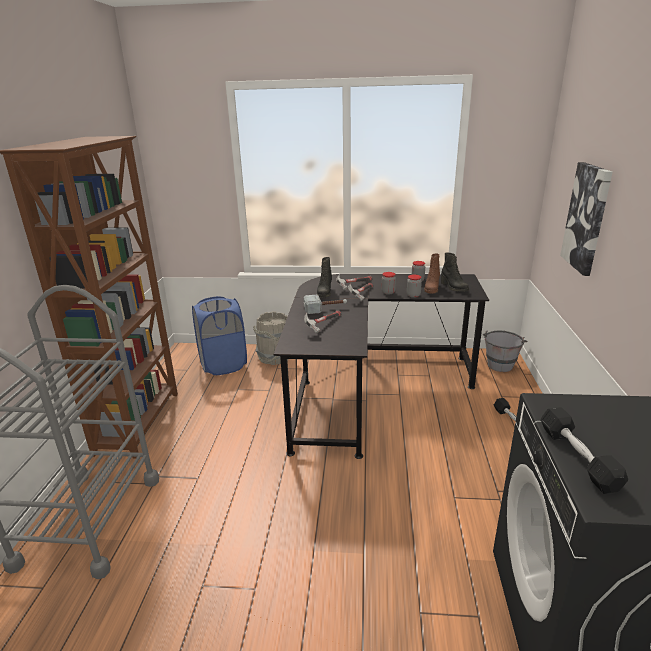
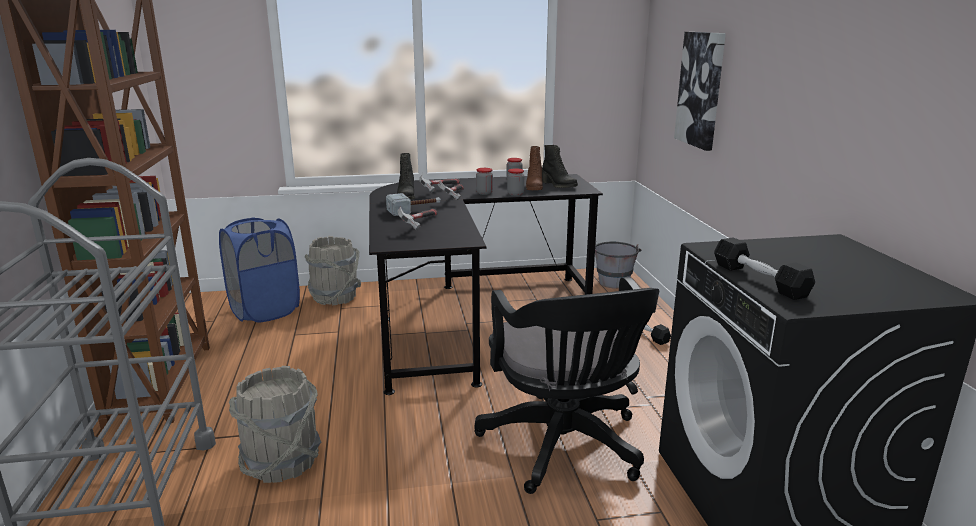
camera: 15 degrees left, 5 degrees down
(198, 507) = (282, 462): none -> grey bucket
(413, 532) = (565, 448): none -> black office chair

